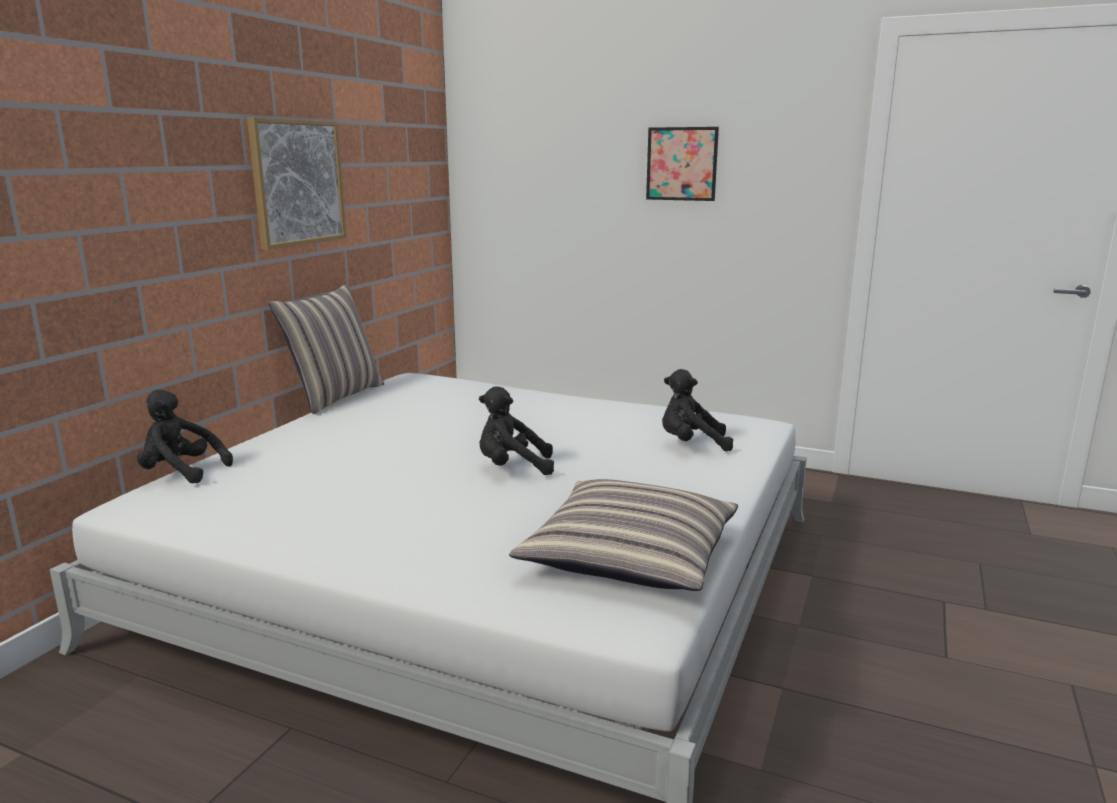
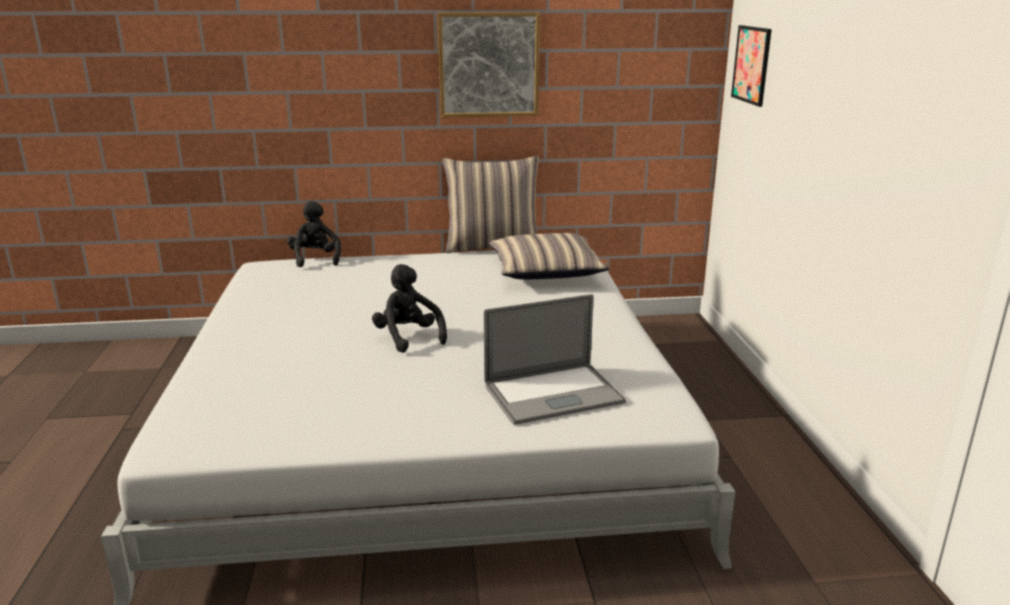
camera: 60 degrees right, 5 degrees up
(630, 555) = (279, 419): pillow -> pillow (546, 270)
(681, 164) = (862, 78): picture -> picture (751, 64)
(691, 444) = (553, 394): black plush toy -> laptop

